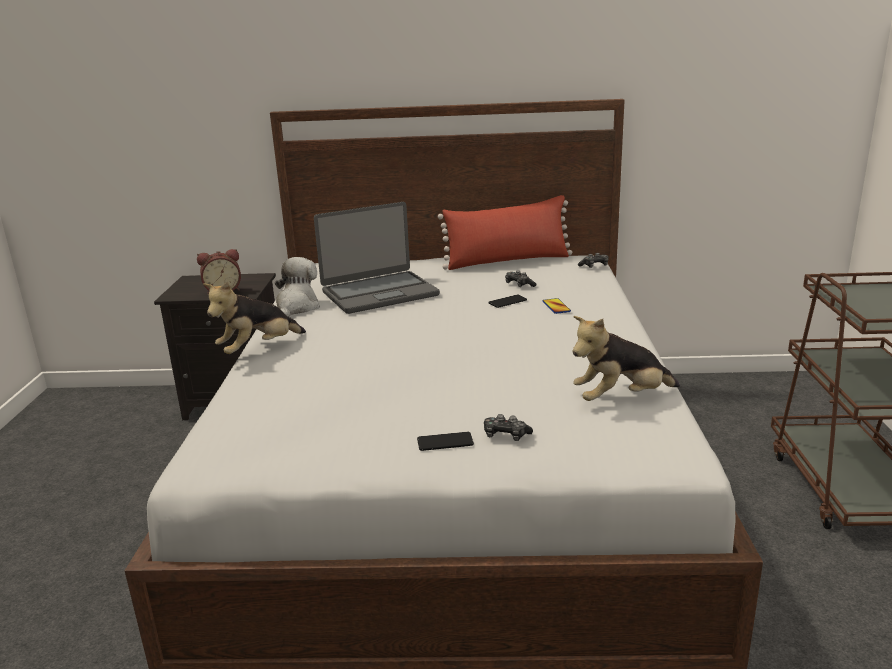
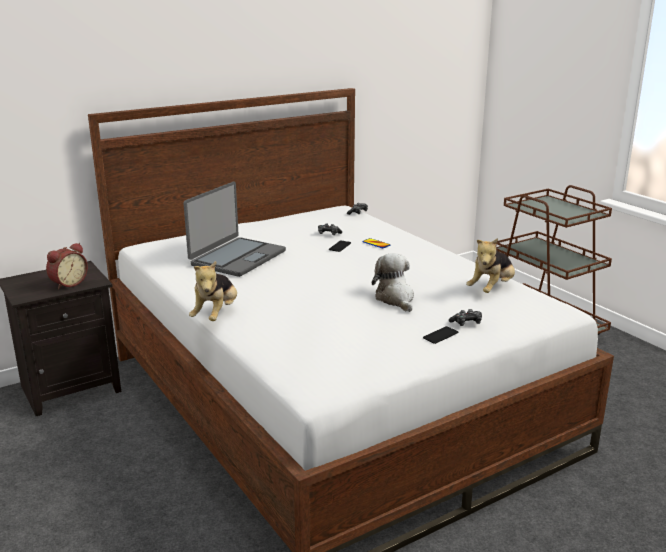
camera: 35 degrees left, 0 degrees up
(296, 308) = (189, 281): plush toy -> plush toy (395, 299)
(507, 261) = (292, 219): red pillow -> none

